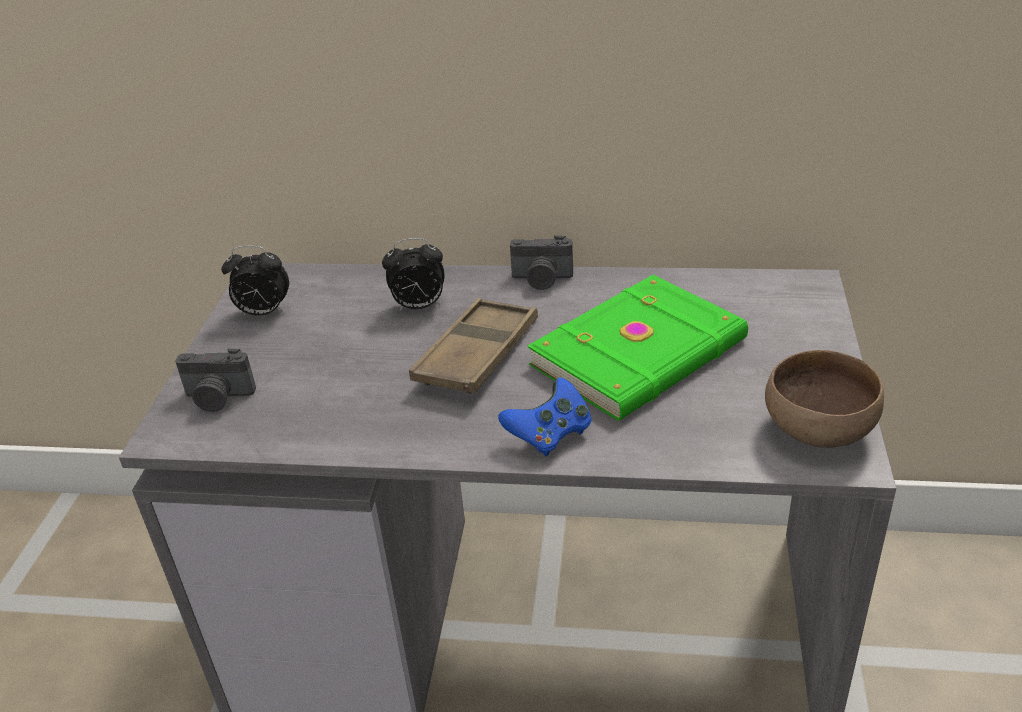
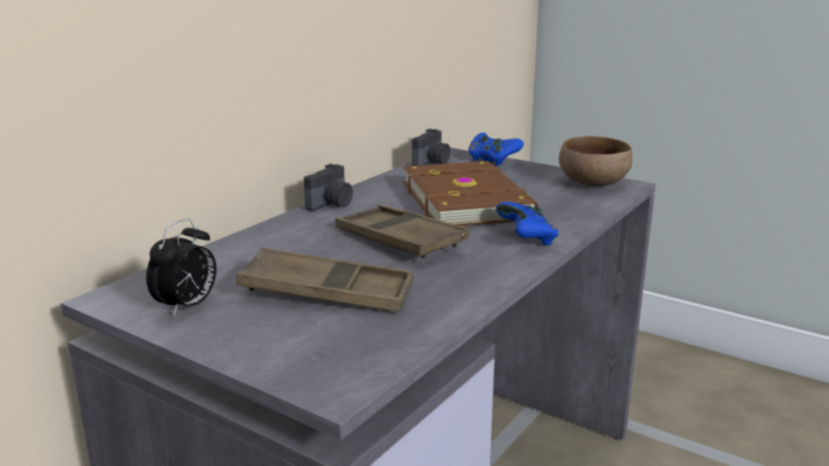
camera: 65 degrees left, 15 degrees down
(218, 398) = (308, 351): camera -> camera (432, 162)
(329, 363) = (327, 292): none -> brown tray
(419, 307) = (297, 245): alarm clock -> none
(642, 354) = (468, 200): green book -> brown book
(819, 321) = (492, 160): none -> blue game controller

